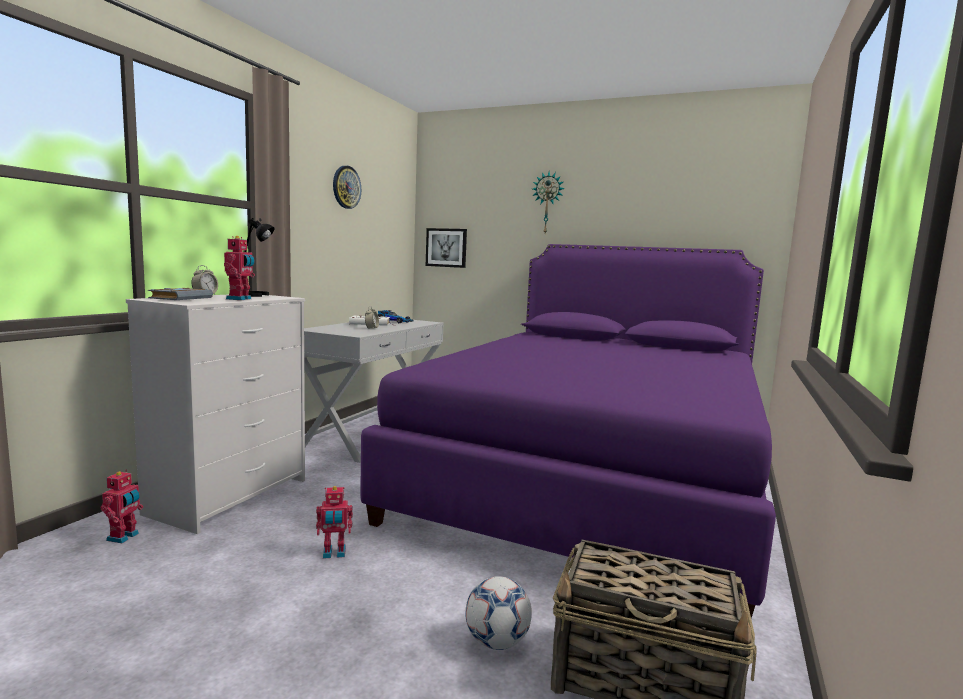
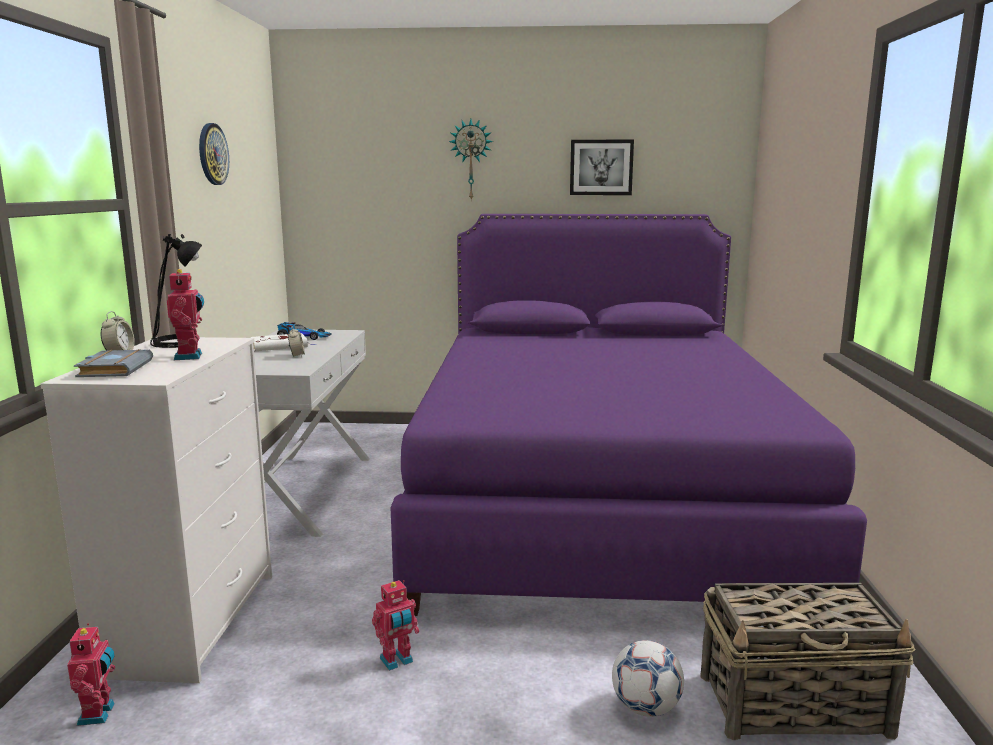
camera: 20 degrees left, 5 degrees up
(446, 247) = (332, 222): picture -> picture (601, 167)

